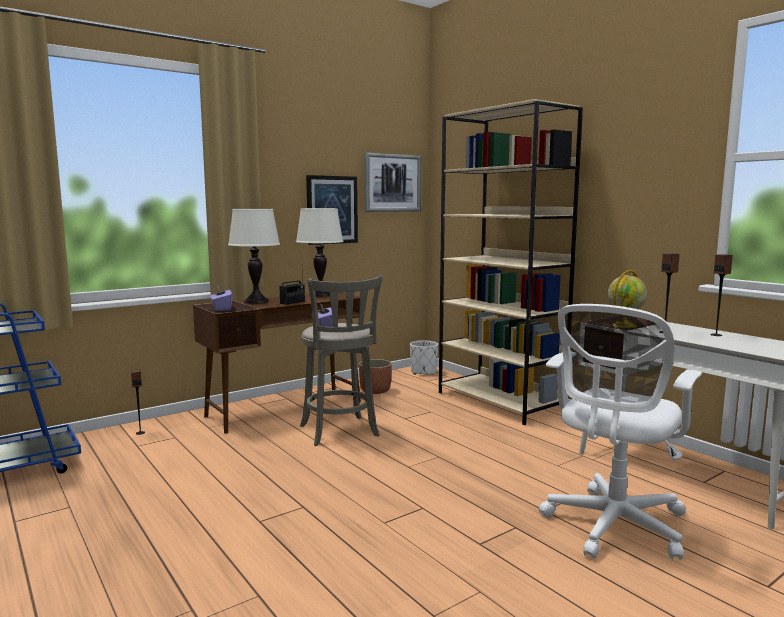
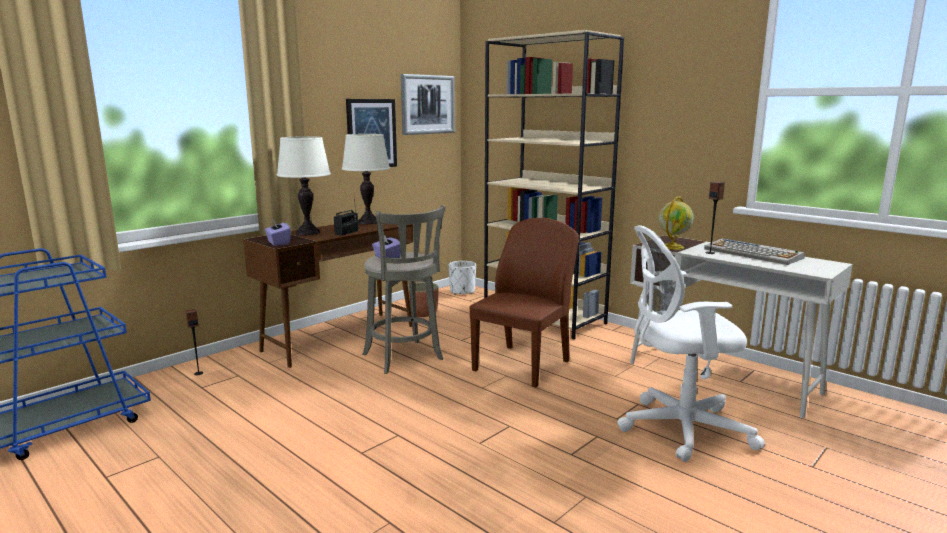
camera: 10 degrees left, 5 degrees up
(460, 447) = (523, 365): none -> brown chair
(613, 527) = (678, 428): white office chair -> white office chair turned 60 degrees clockwise
(716, 335) = (753, 253): speaker -> keyboard

